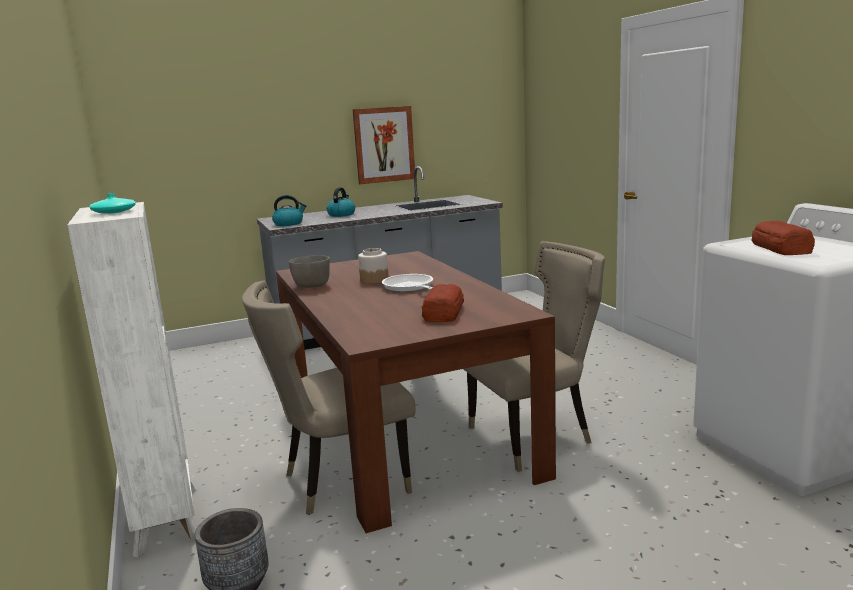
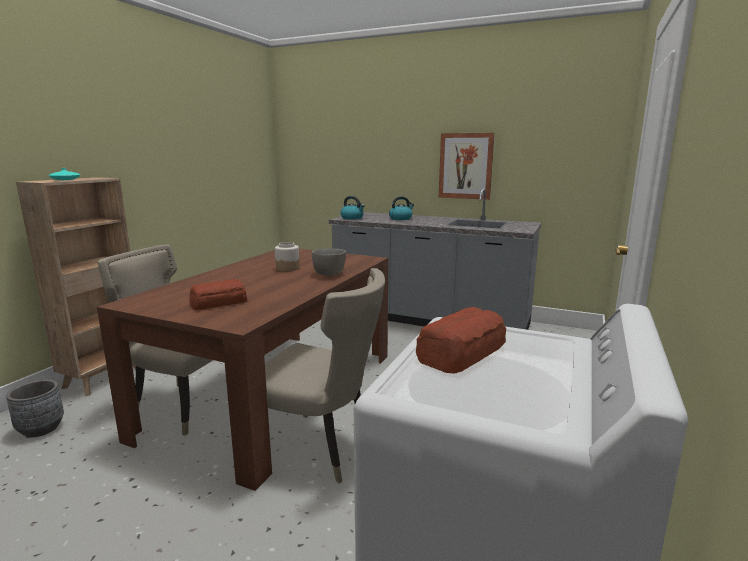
camera: 45 degrees right, 0 degrees up
(167, 519) = (105, 377): white bookcase -> brown bookcase
(311, 286) = (255, 261): grey bowl -> grey bowl (329, 274)
(409, 288) = (278, 279): frying pan -> none

